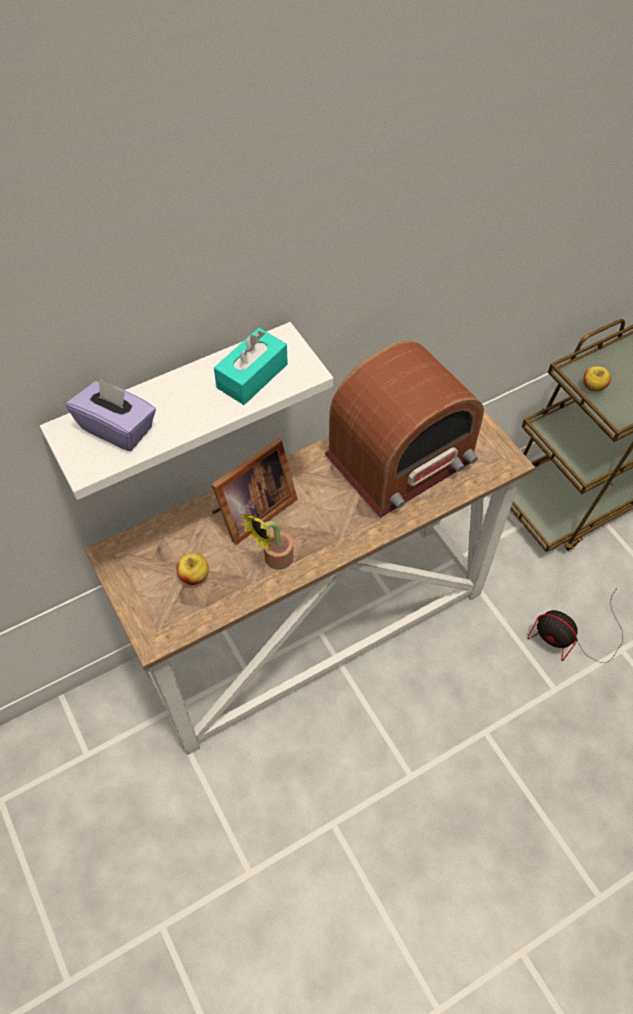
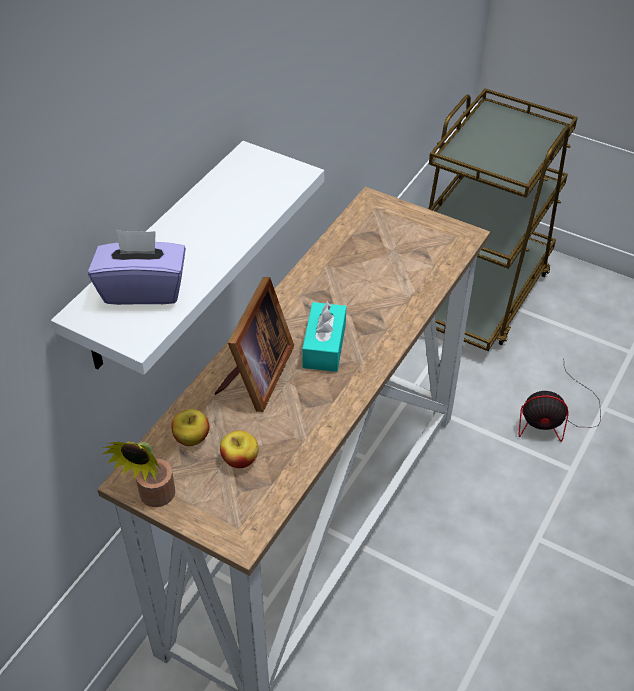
camera: 30 degrees left, 10 degrees down
(252, 376) = (245, 195): turquoise tissue box -> turquoise tissue box (324, 346)
(274, 561) = (312, 409): potted plant -> potted plant (154, 498)
(401, 459) = (366, 271): radio -> none
(593, 386) = (476, 160): apple -> apple (191, 438)

